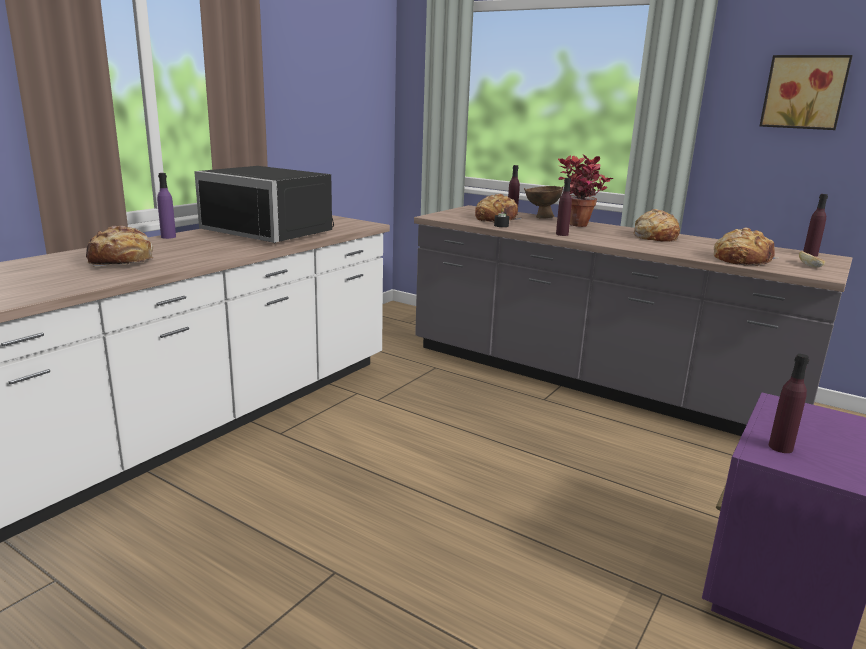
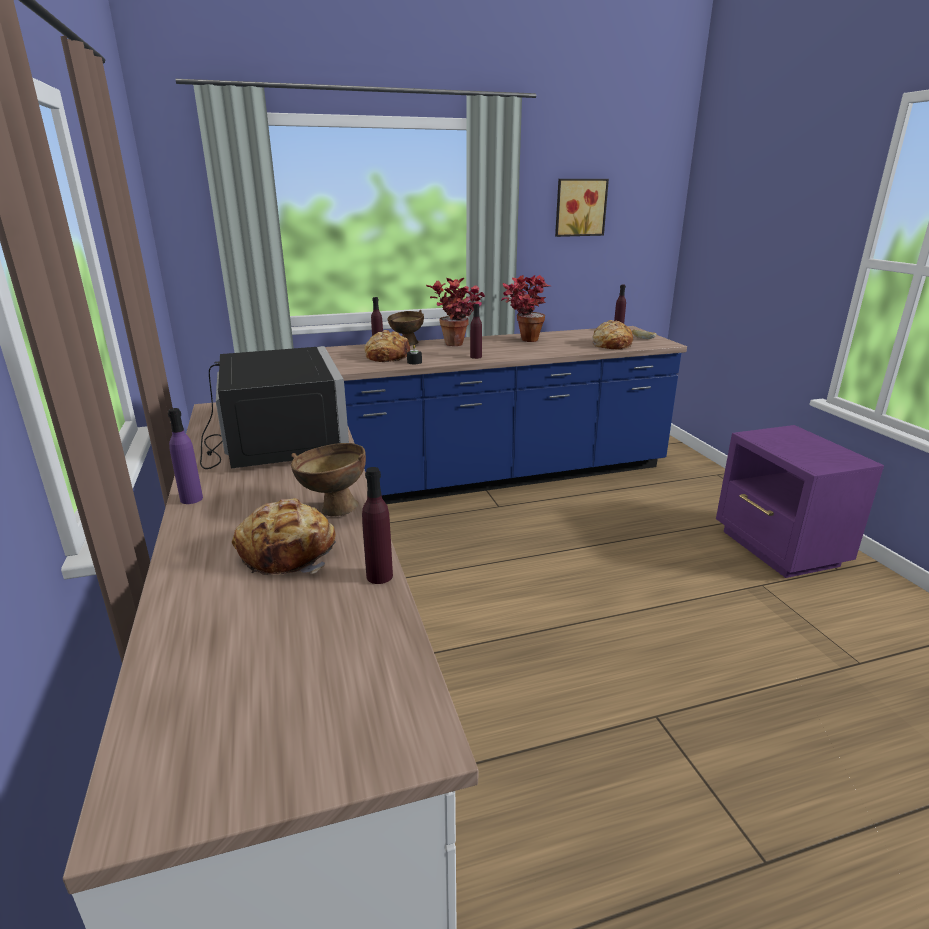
camera: 50 degrees left, 5 degrees up
(190, 258) = (332, 508): none -> brown bowl
(274, 232) = (274, 441): black microwave -> black microwave turned 90 degrees counterclockwise
(594, 381) = (496, 475): grey counter -> blue counter
(655, 237) = (523, 340): bread -> potted plant
(780, 447) = (809, 460): purple bottle -> purple bottle (379, 576)

